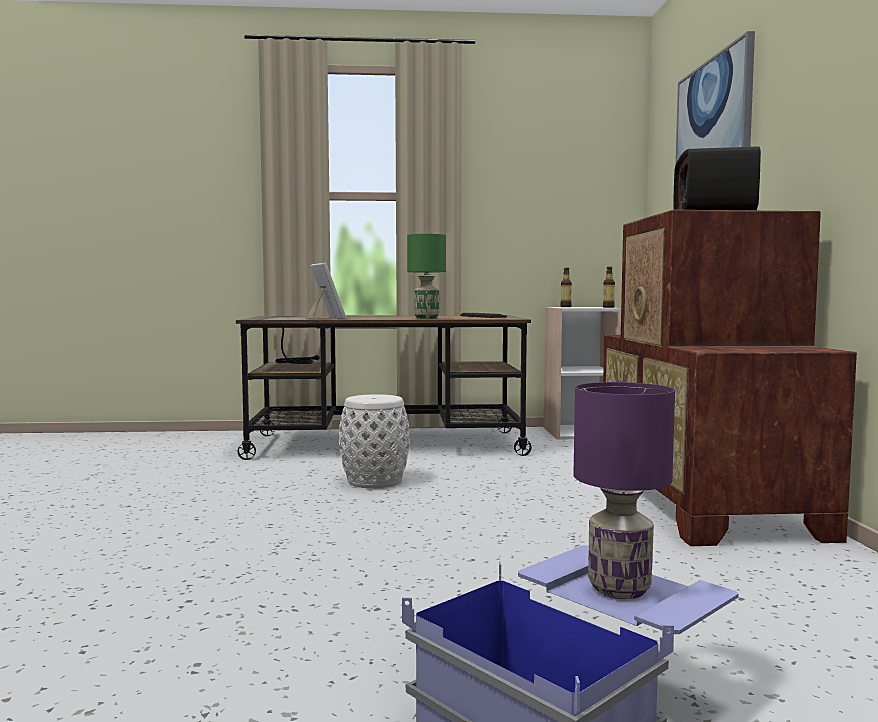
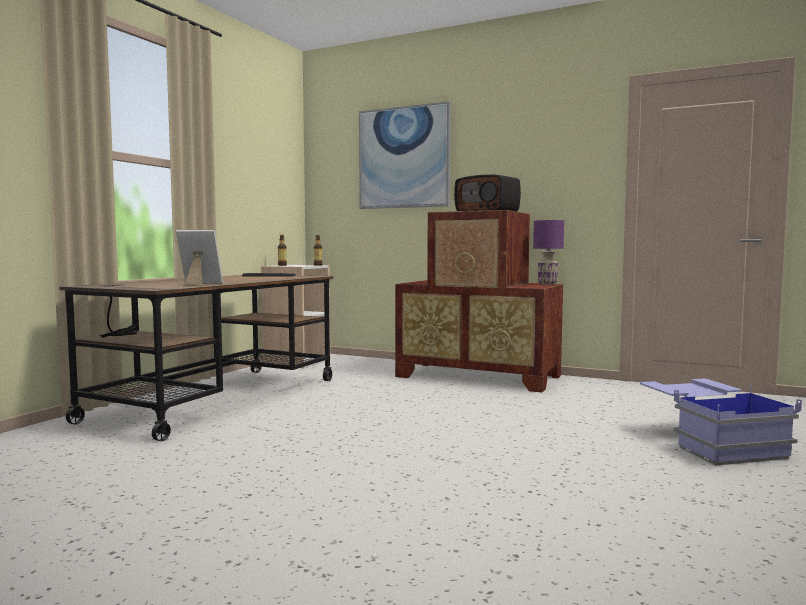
camera: 60 degrees left, 0 degrees up
(374, 481) = (324, 417): white stool -> none
(427, 318) = (266, 279): green table lamp -> none
(617, 589) = (688, 389): purple table lamp -> purple table lamp (547, 284)

